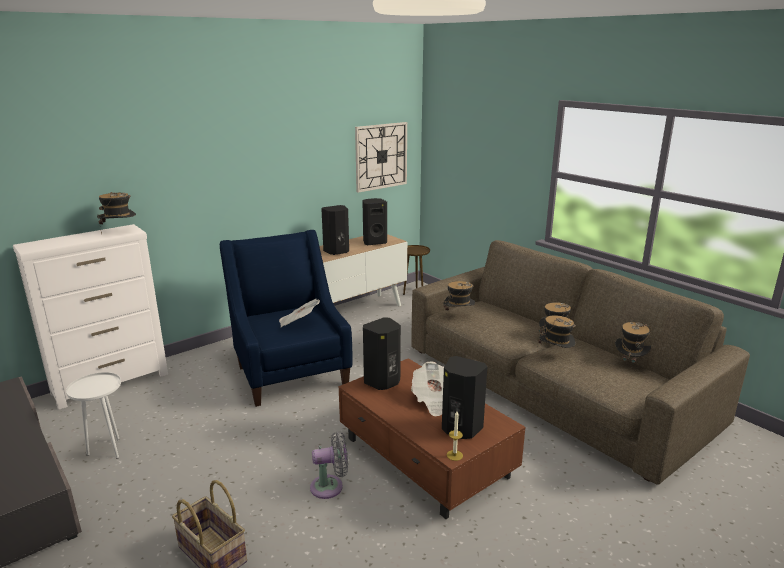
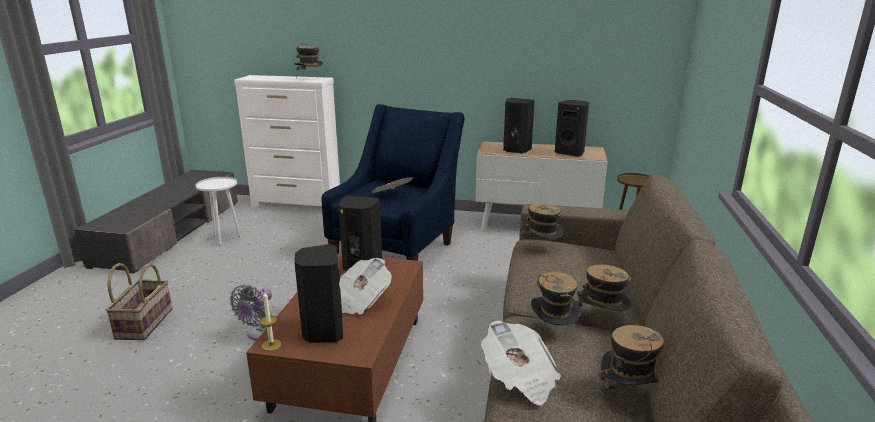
camera: 50 degrees right, 0 degrees up
(330, 486) = (261, 333): grey fan -> grey fan turned 75 degrees clockwise
(381, 156) = (617, 54): wall clock -> none
(596, 382) = (520, 379): none -> newspaper

